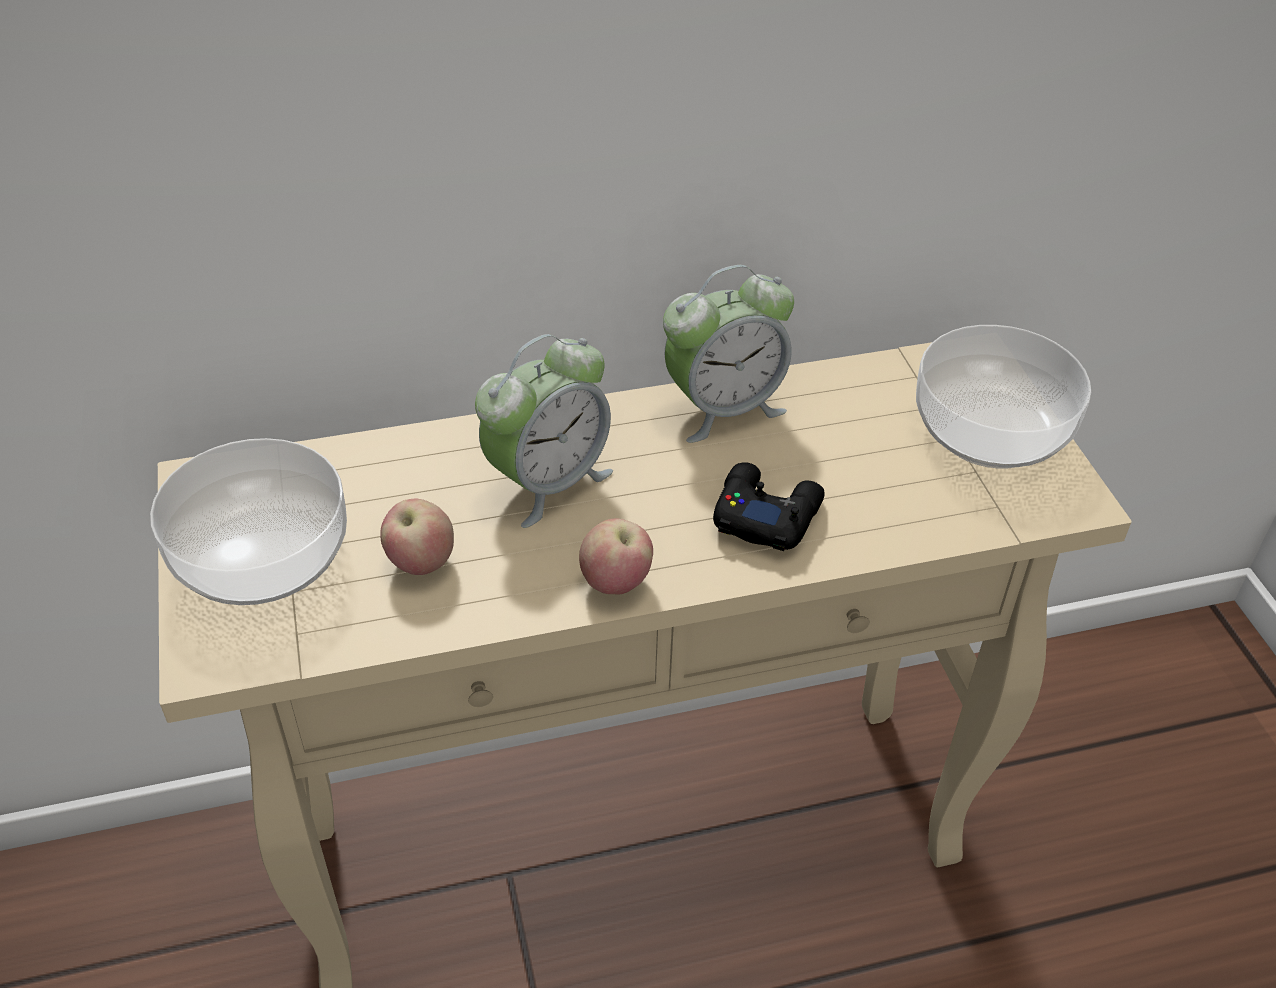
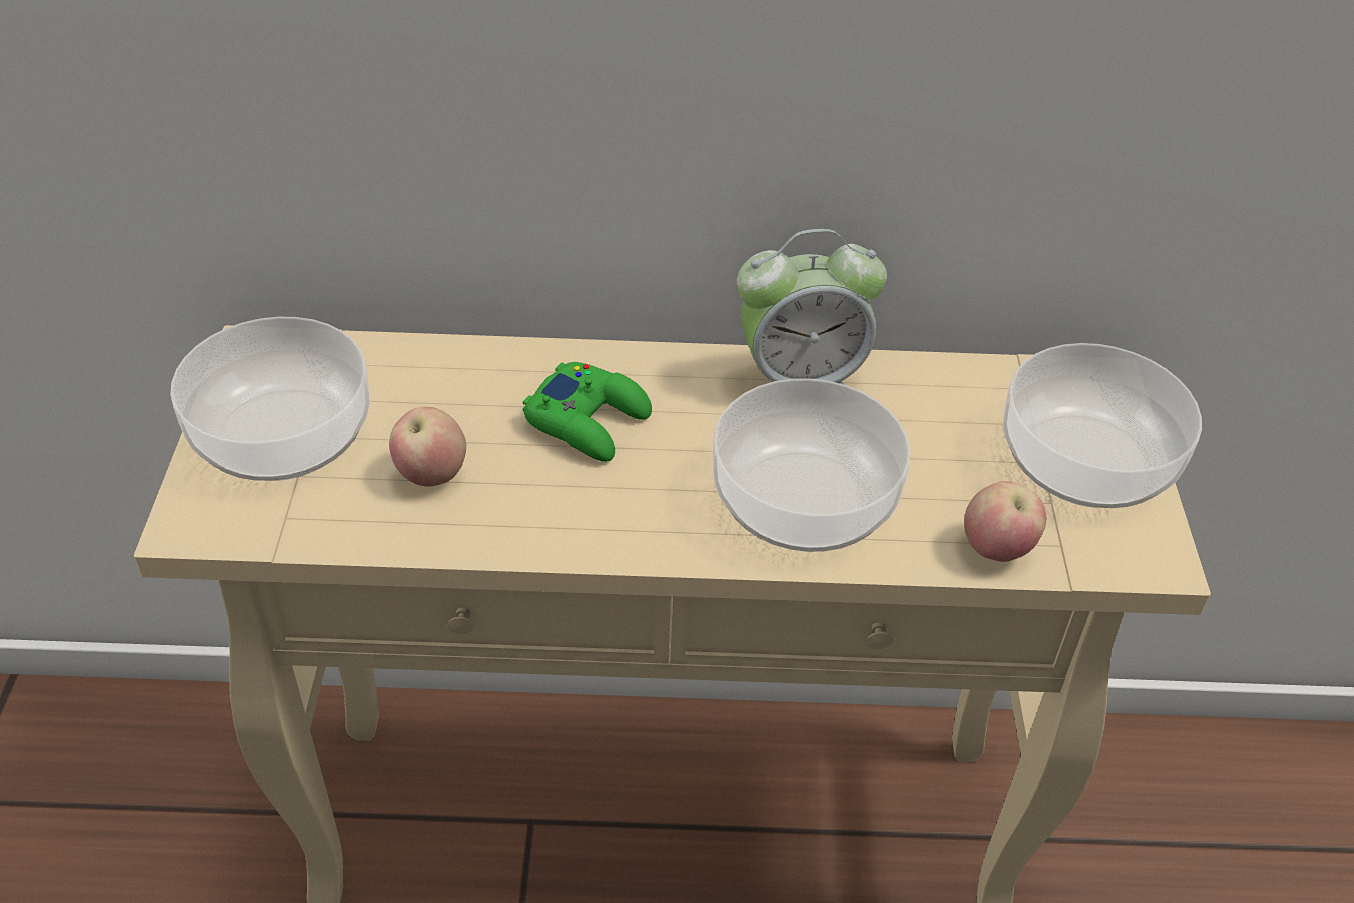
camera: 15 degrees right, 0 degrees up
(548, 482) = (589, 420): alarm clock -> green game controller
(615, 583) = (616, 537): apple -> apple (996, 549)
(766, 514) = (801, 500): black game controller -> bowl

